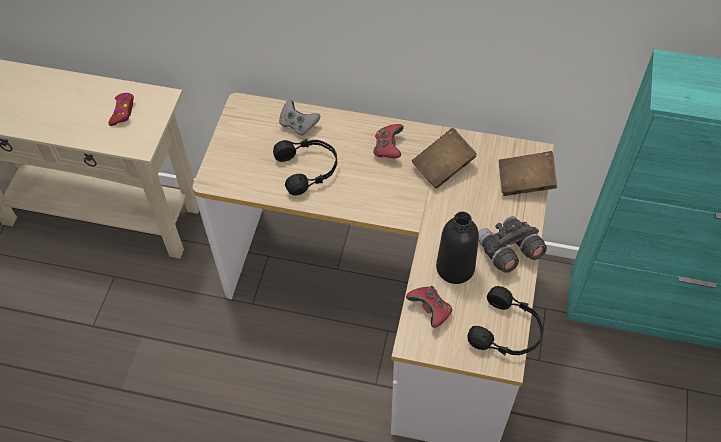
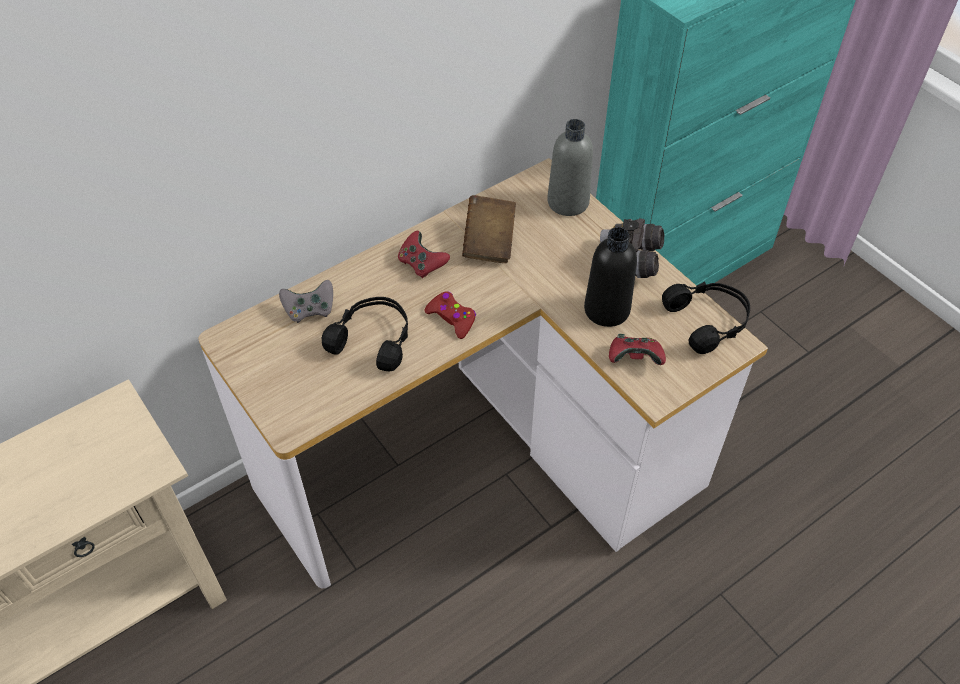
camera: 50 degrees left, 5 degrees down
(123, 112) = (85, 453): red game controller -> red game controller (452, 318)
(525, 182) = (568, 202): brown book -> grey bottle

